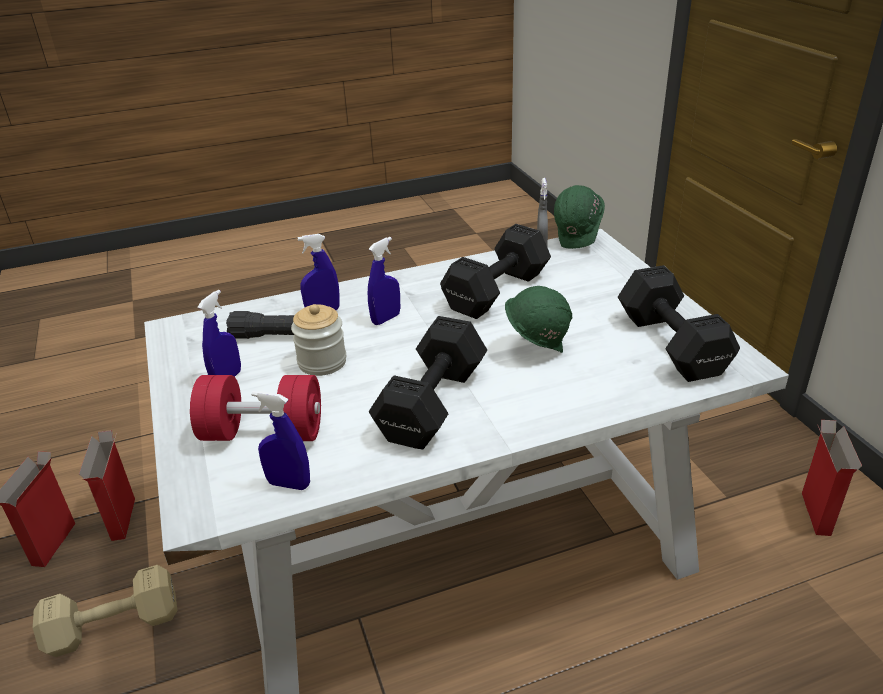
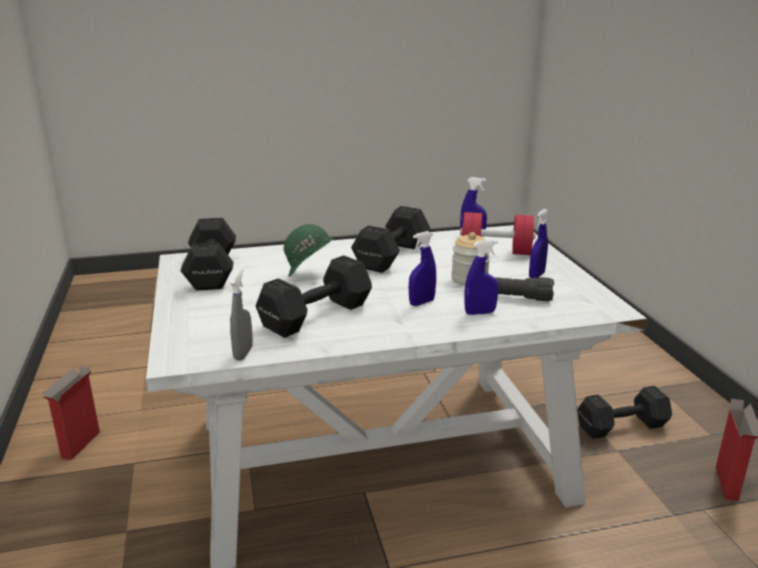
camera: 175 degrees left, 10 degrees down
(111, 626) = (624, 427): beige dumbbell -> black dumbbell
(123, 520) = (679, 497): cardboard box -> none
(578, 241) = (192, 361): green hard hat -> none

